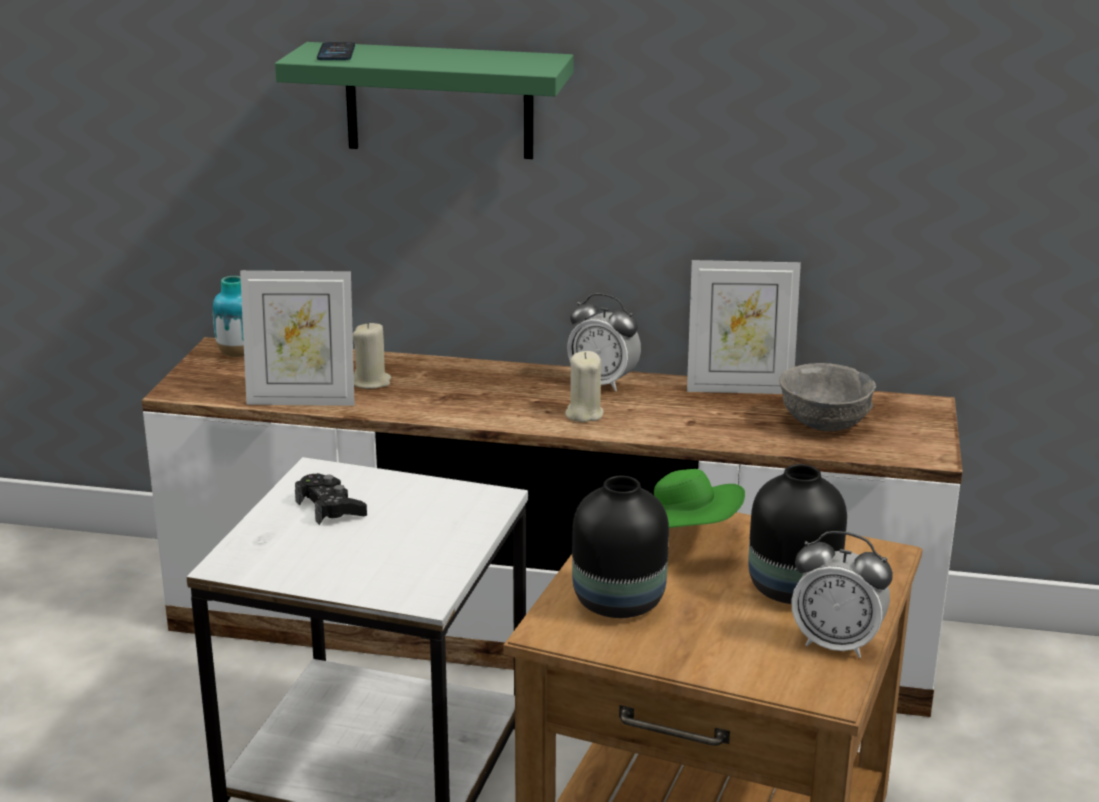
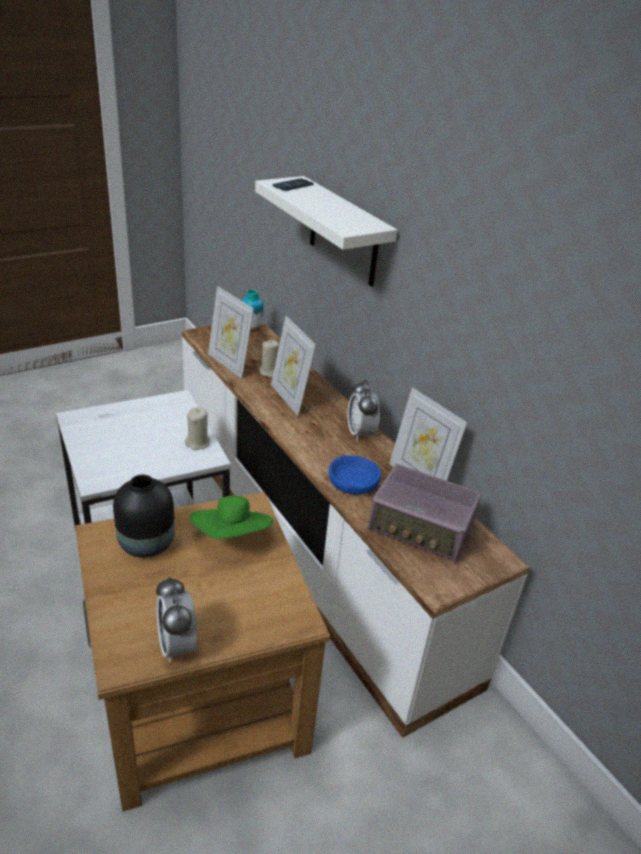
camera: 45 degrees right, 10 degrees up
(330, 508) = (150, 418): black game controller -> none
(439, 101) = (343, 232): green shelf -> white shelf
(457, 394) = (289, 398): none -> picture frame
(584, 414) = (318, 443): beige candle -> beige candle (198, 443)
(690, 424) = (353, 481): none -> blue bowl
(793, 590) = (221, 601): black vase -> none
(825, 422) = (421, 528): grey bowl -> radio

